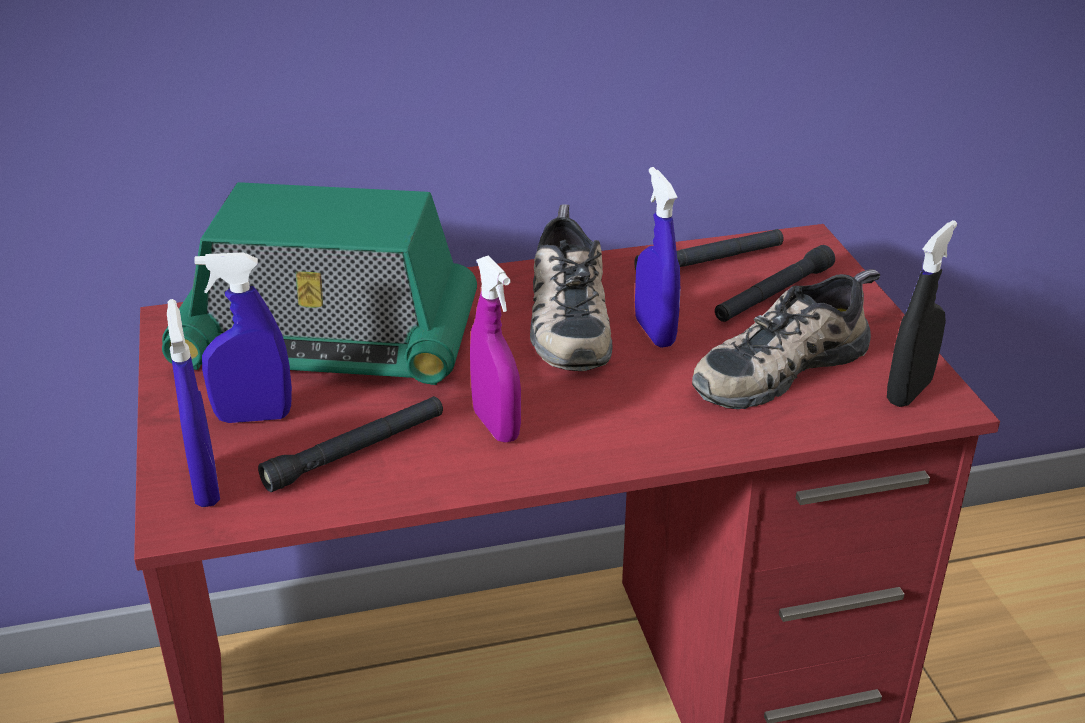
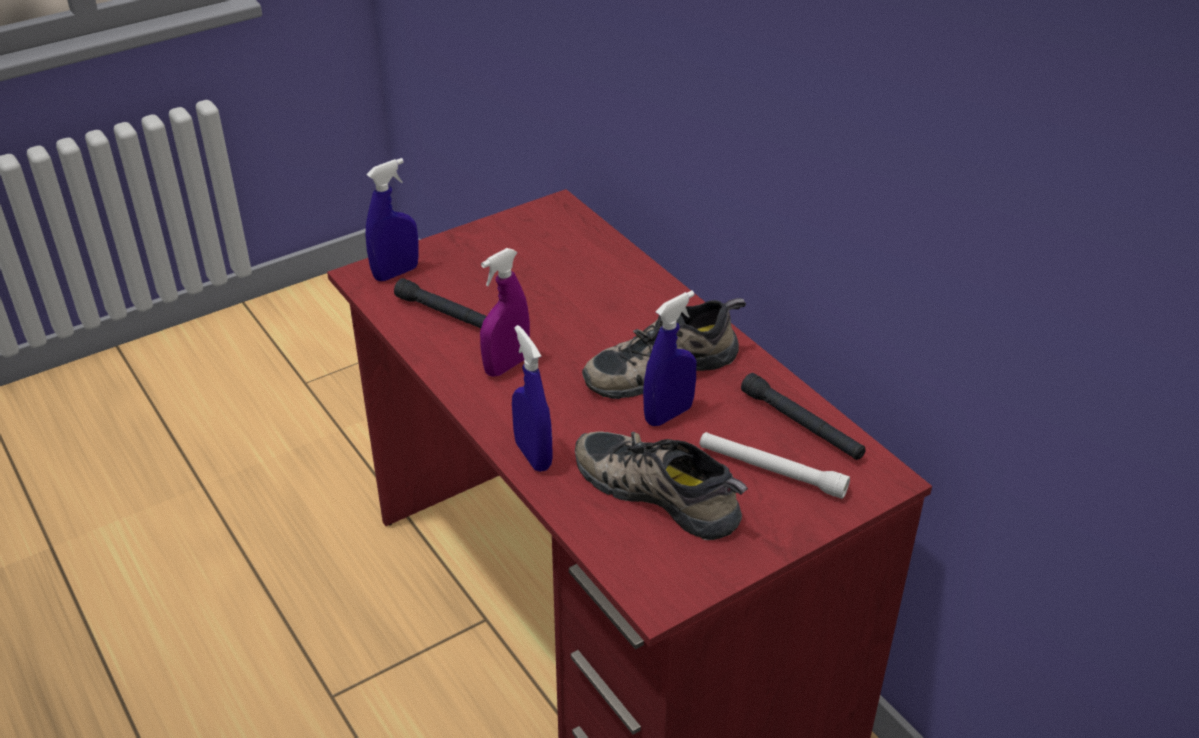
camera: 70 degrees right, 5 degrees up
(253, 417) = (469, 268): blue spray bottle -> blue spray bottle (533, 455)
(328, 343) = (565, 271): radio -> none
(773, 295) = (771, 471): black flashlight -> white flashlight
(909, 392) = (662, 574): black spray bottle -> none

